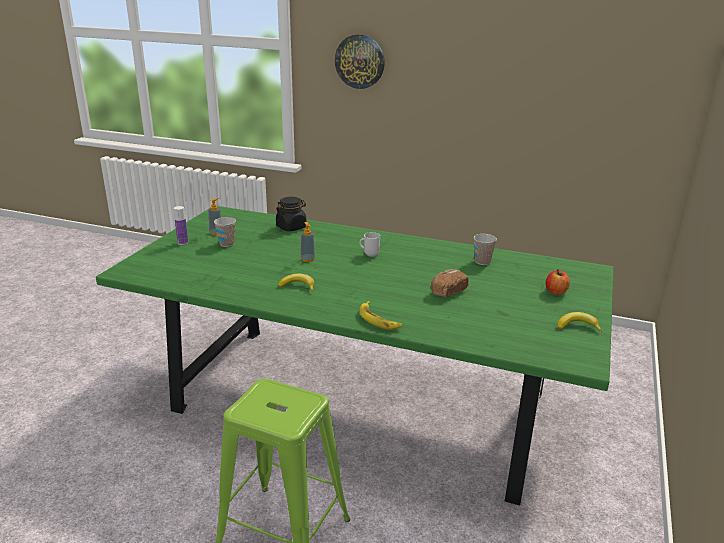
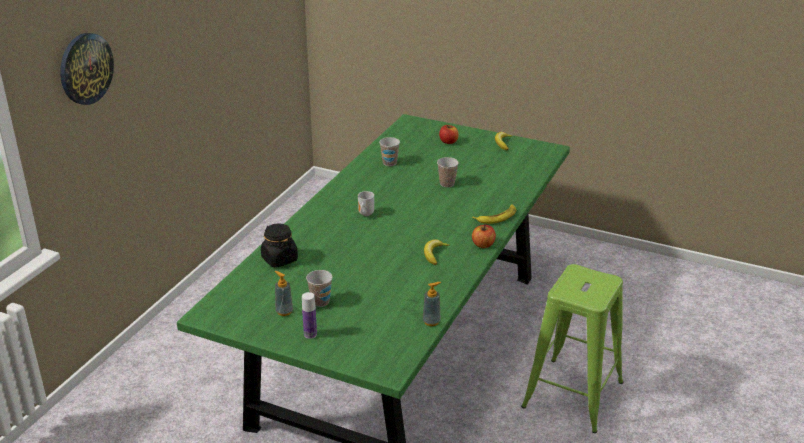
camera: 85 degrees left, 5 degrees up
(307, 259) = (372, 249): soap dispenser -> soap dispenser (431, 321)
(317, 311) = (483, 245): none -> apple
(447, 291) = (447, 184): bread -> cup

